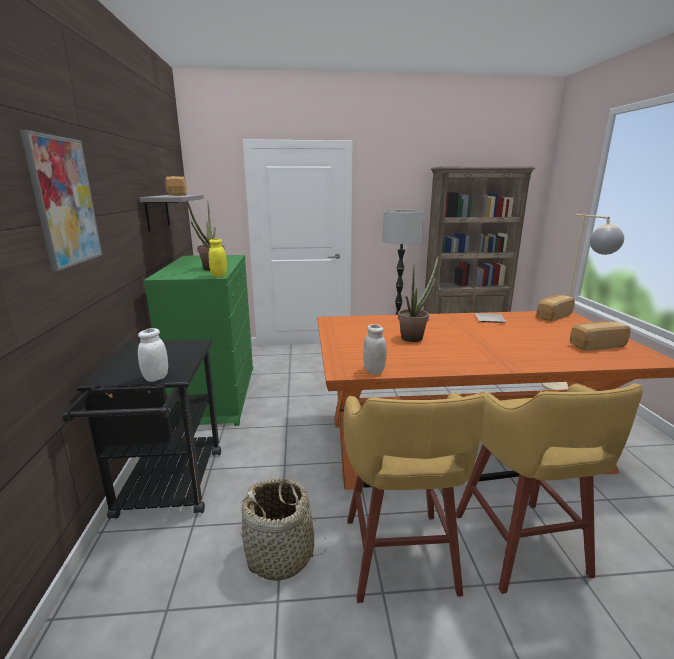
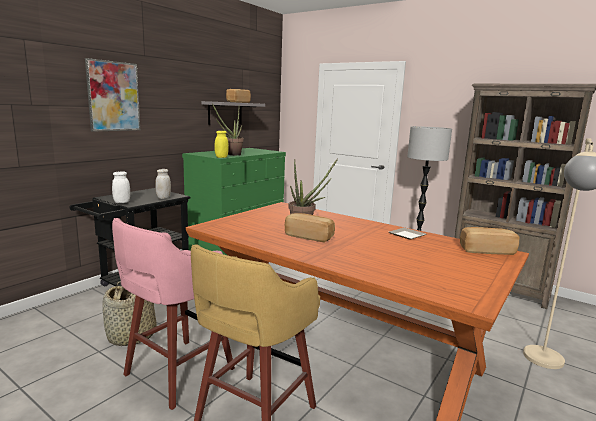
camera: 40 degrees right, 5 degrees down
(374, 371) = (221, 231): white jar -> white jar (163, 197)
(399, 558) = (176, 373): yellow stool -> pink stool
(595, 345) = (445, 276): bread -> bread (309, 236)

